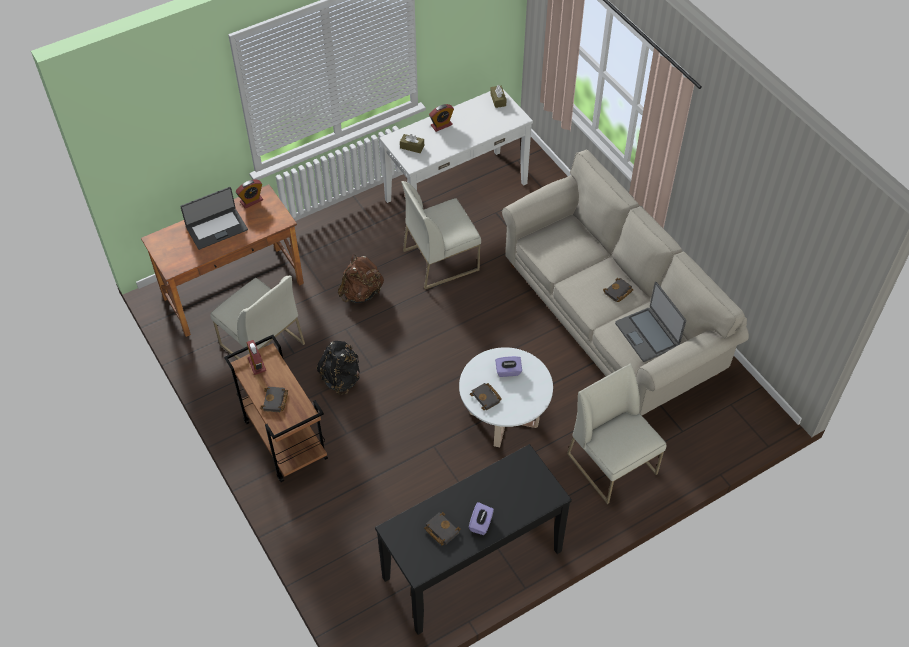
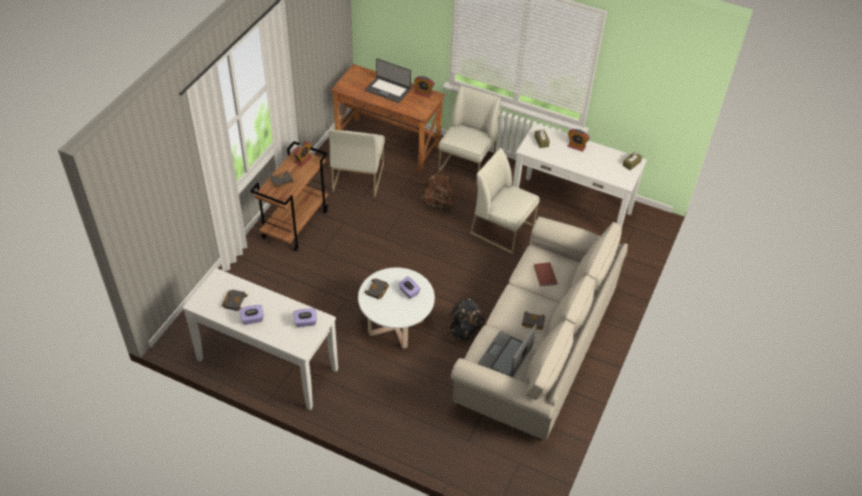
camera: 55 degrees right, 5 degrees down
(341, 378) = (362, 228): black backpack -> black backpack (463, 331)
(473, 565) = (267, 365): black console table -> white console table
(519, 475) = (305, 322): none -> purple tissue box
(568, 250) = (544, 275): none -> brown book
(613, 464) = (405, 408): white chair -> white chair (467, 165)

